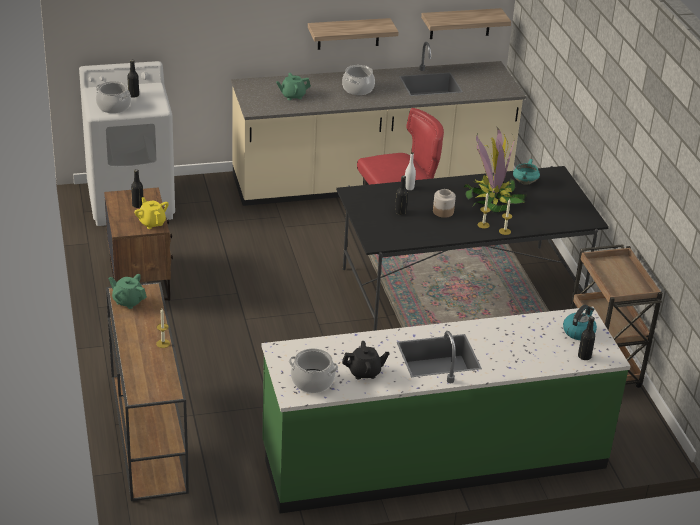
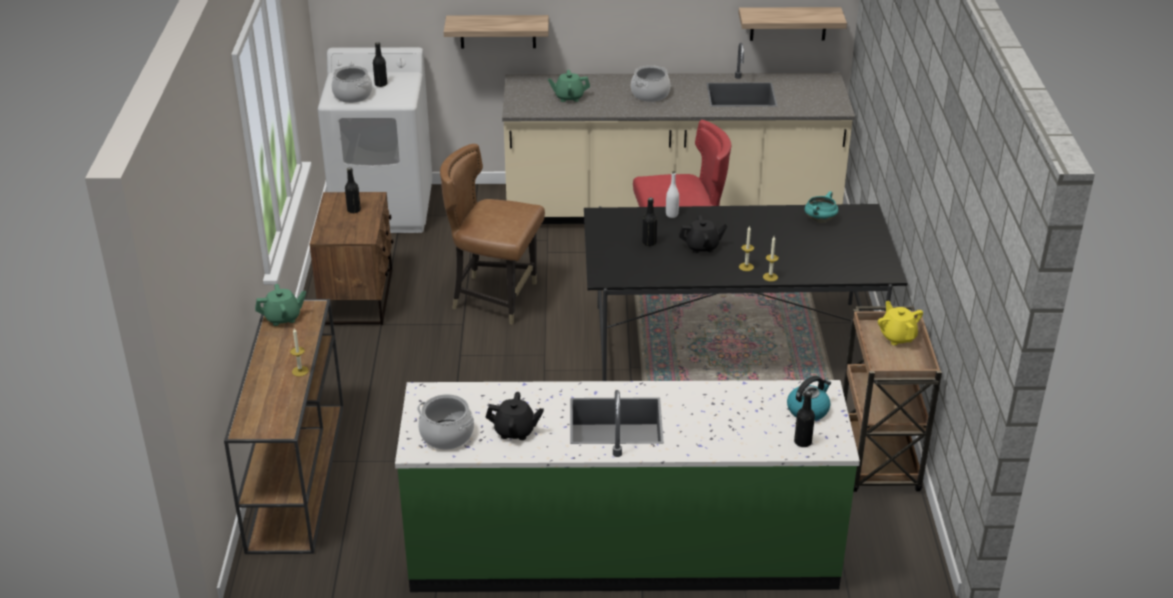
camera: 15 degrees right, 0 degrees up
(128, 301) = (283, 318): green teapot -> green teapot turned 120 degrees clockwise
(152, 223) = (361, 231): yellow teapot -> yellow teapot (897, 336)
(255, 269) = (494, 298): none -> brown chair
(348, 34) = (648, 28): shelf -> shelf (498, 31)
(443, 212) = (702, 247): jar -> black teapot
(492, 199) = (770, 237): potted plant -> none

